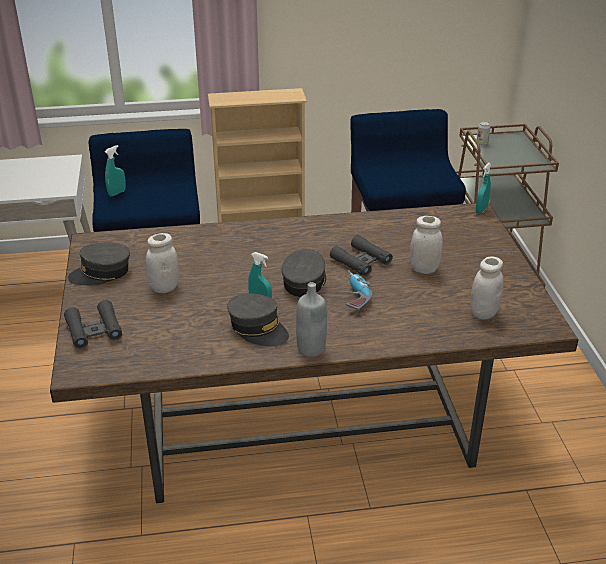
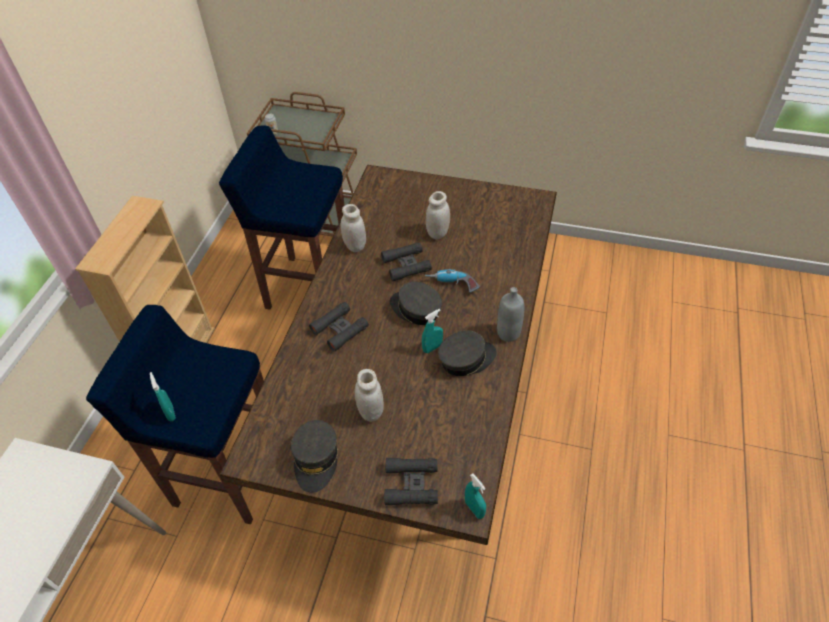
camera: 65 degrees left, 15 degrees up
(250, 246) = (339, 329): none -> black binoculars
(481, 210) = (376, 172): turquoise spray bottle -> turquoise spray bottle (474, 509)
(483, 313) = (508, 223): white jar -> white jar (355, 246)

